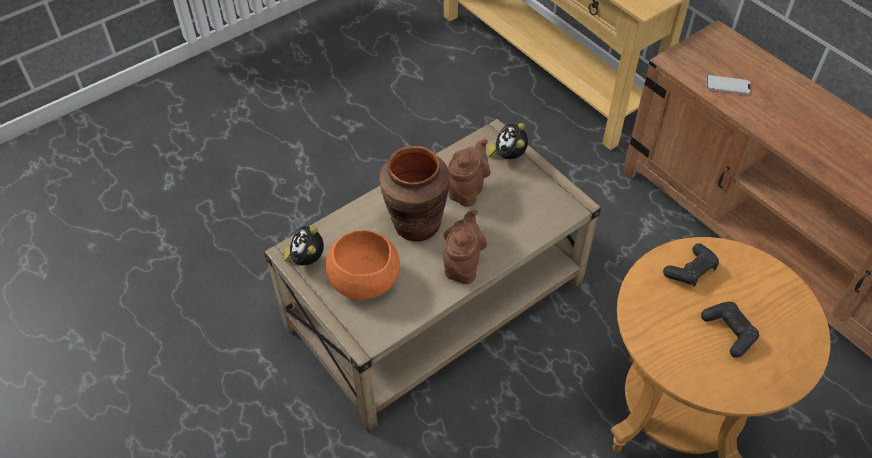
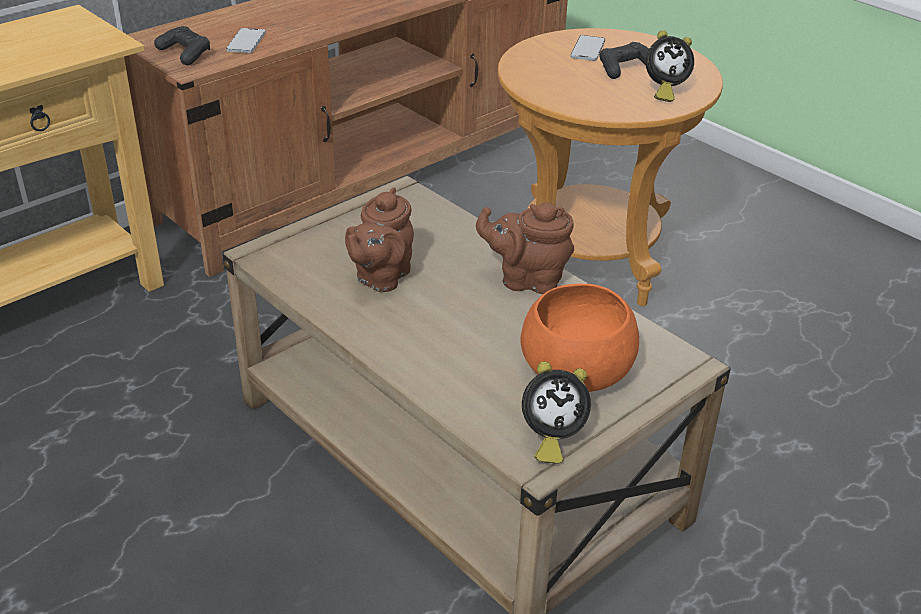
camera: 95 degrees left, 15 degrees down
(416, 224) = (455, 324): brown vase -> none
(467, 190) = (380, 278): brown teapot -> brown teapot turned 90 degrees counterclockwise
(508, 156) = (310, 242): alarm clock -> alarm clock (663, 91)
(690, 270) = (550, 81): black game controller -> black game controller (185, 54)
(768, 308) = (587, 49): none -> phone

